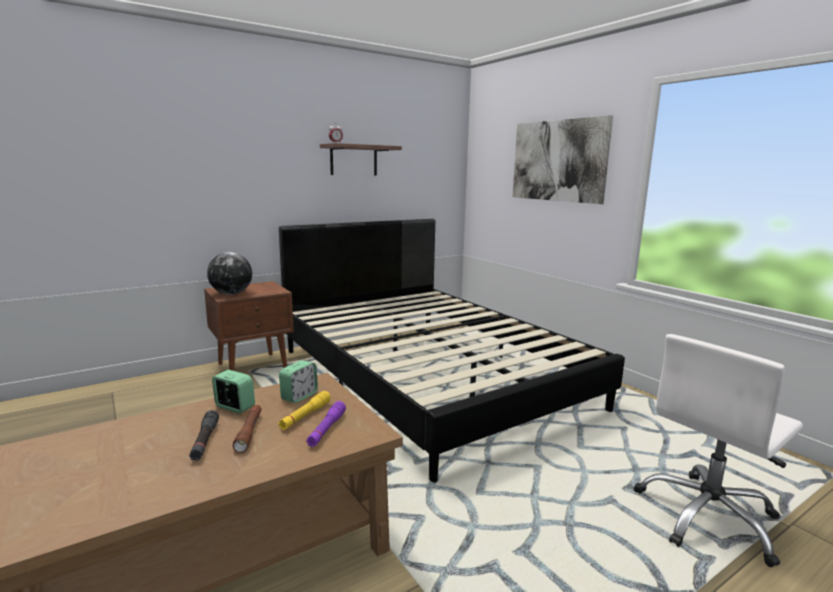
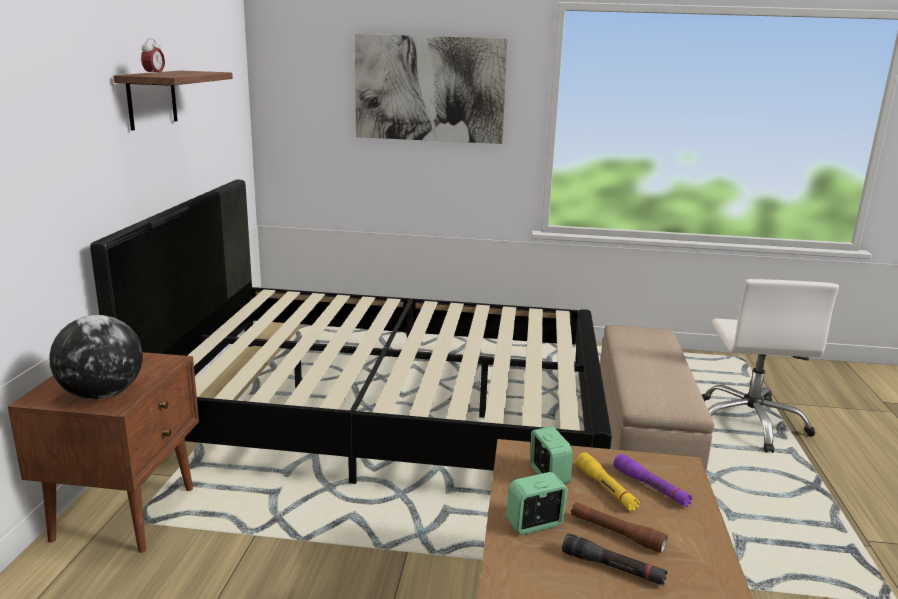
camera: 50 degrees left, 5 degrees up
(573, 466) = (641, 432): none -> beige ottoman

